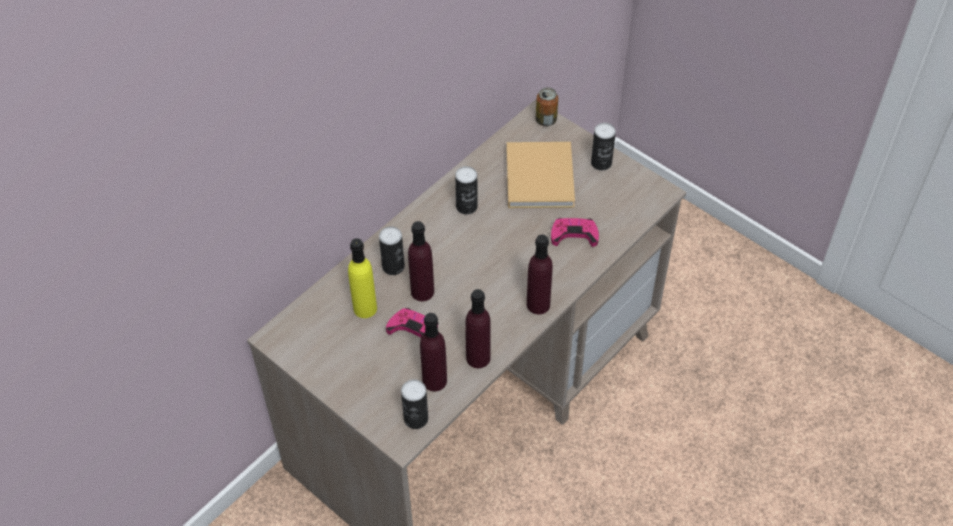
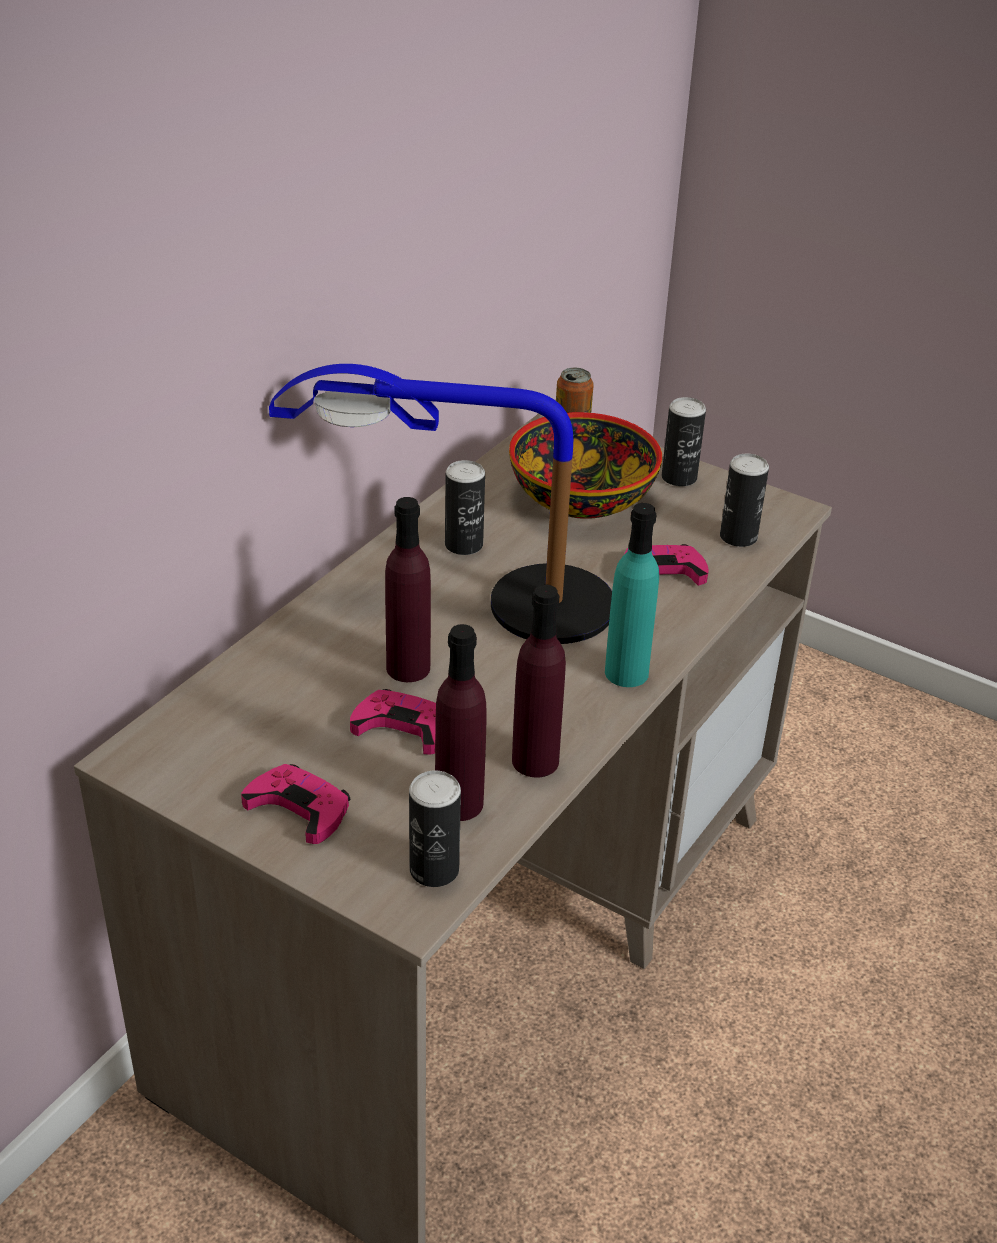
camera: 10 degrees left, 15 degrees down
(355, 376) = (299, 808): none -> pink game controller
(365, 308) = (303, 700): yellow bottle -> none
(393, 266) = (347, 635): can -> can (738, 537)
(471, 247) = (483, 599): none -> table lamp
(538, 304) = (626, 673): purple bottle -> turquoise bottle
(539, 175) = (580, 498): beige book -> bowl

